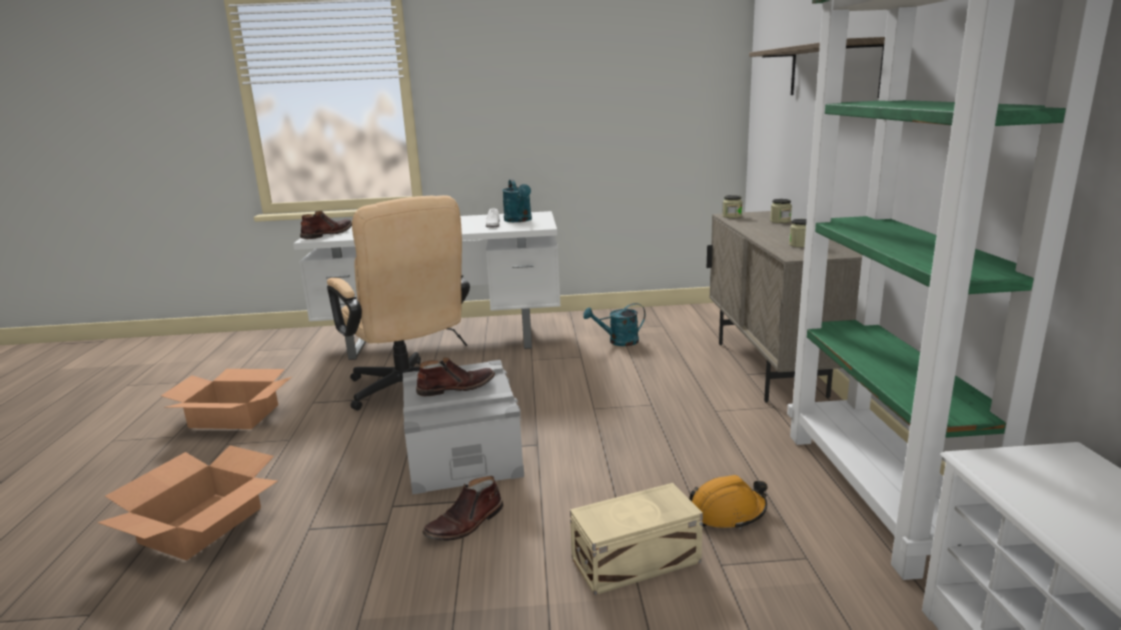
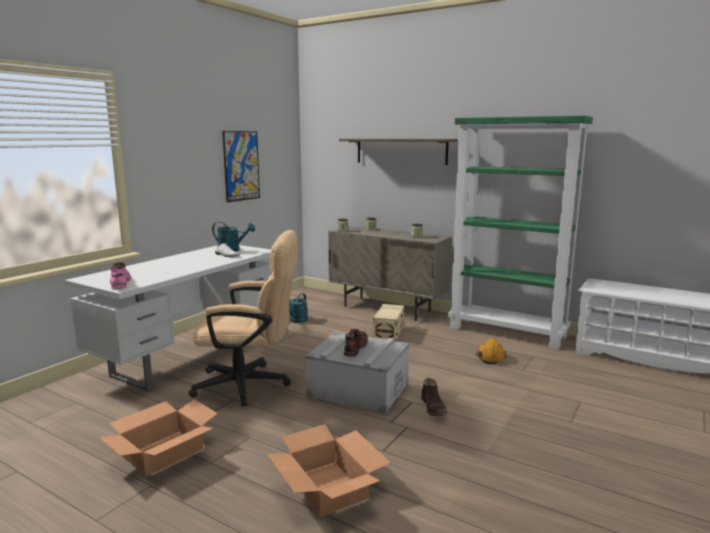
camera: 55 degrees left, 5 degrees down
(327, 234) = (120, 283): brown boot -> pink boot
(609, 102) = (241, 166): none -> picture
(638, 560) = (505, 382): beige storage box -> beige storage box (389, 332)

